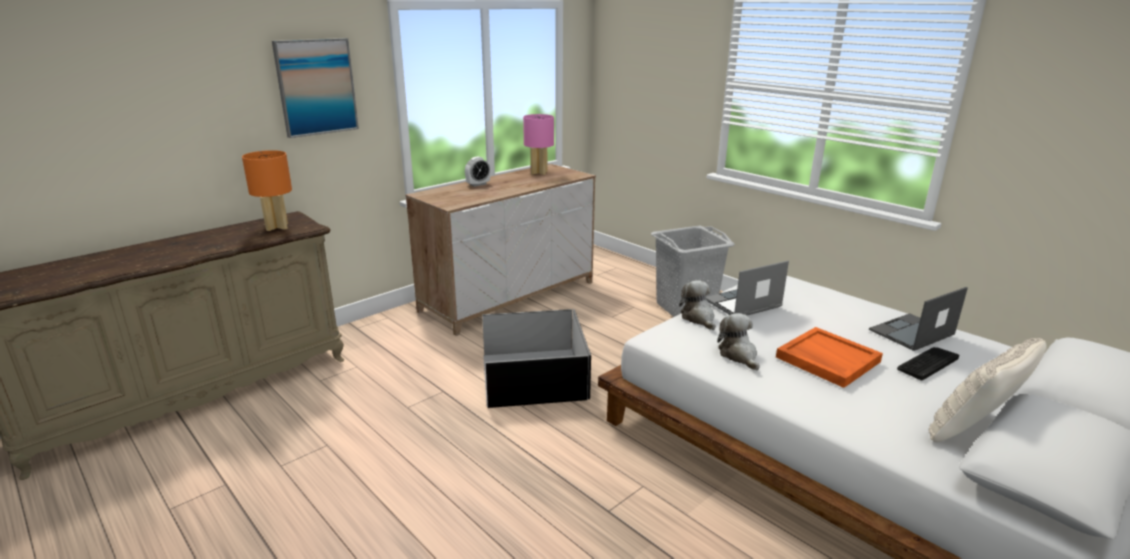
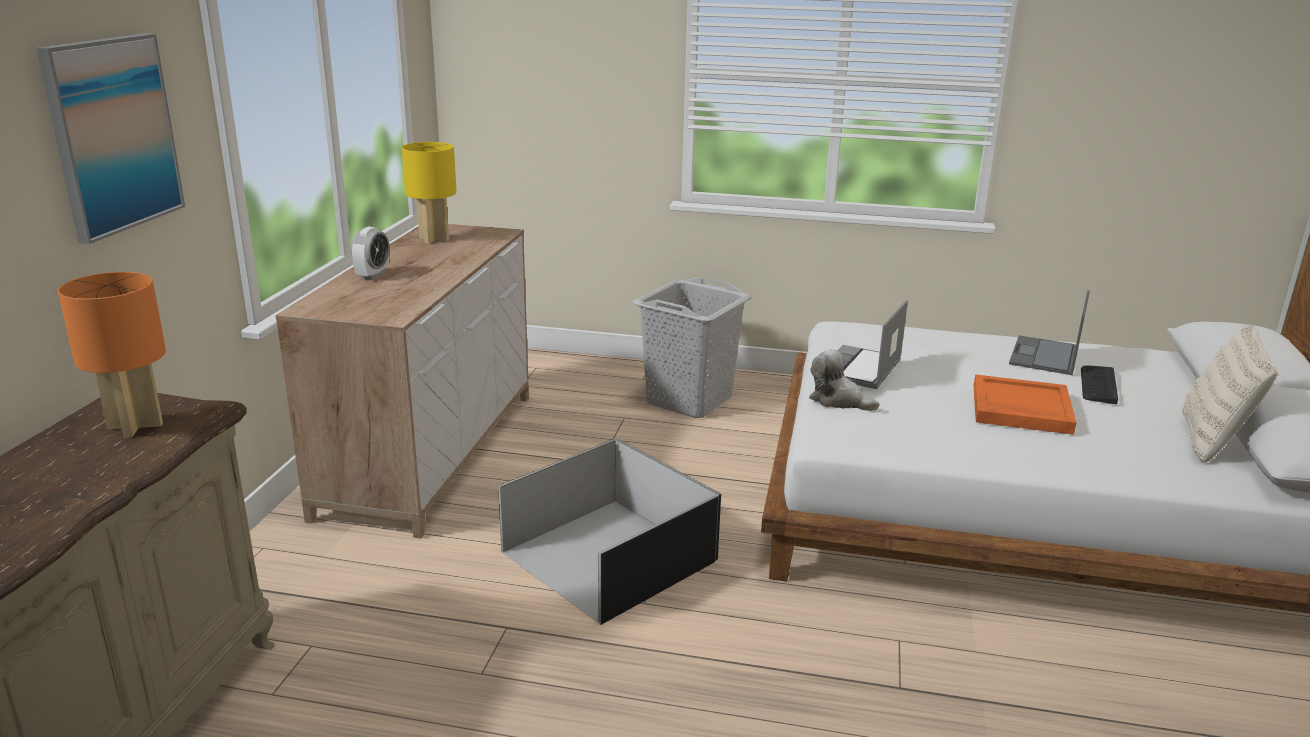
camera: 35 degrees left, 0 degrees up
(539, 172) = (434, 239): pink table lamp -> yellow table lamp
(739, 355) = (938, 432): plush toy -> none

